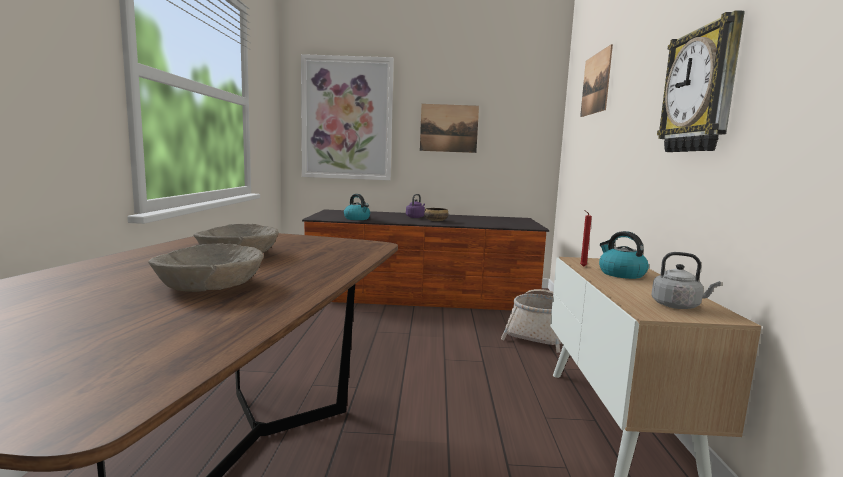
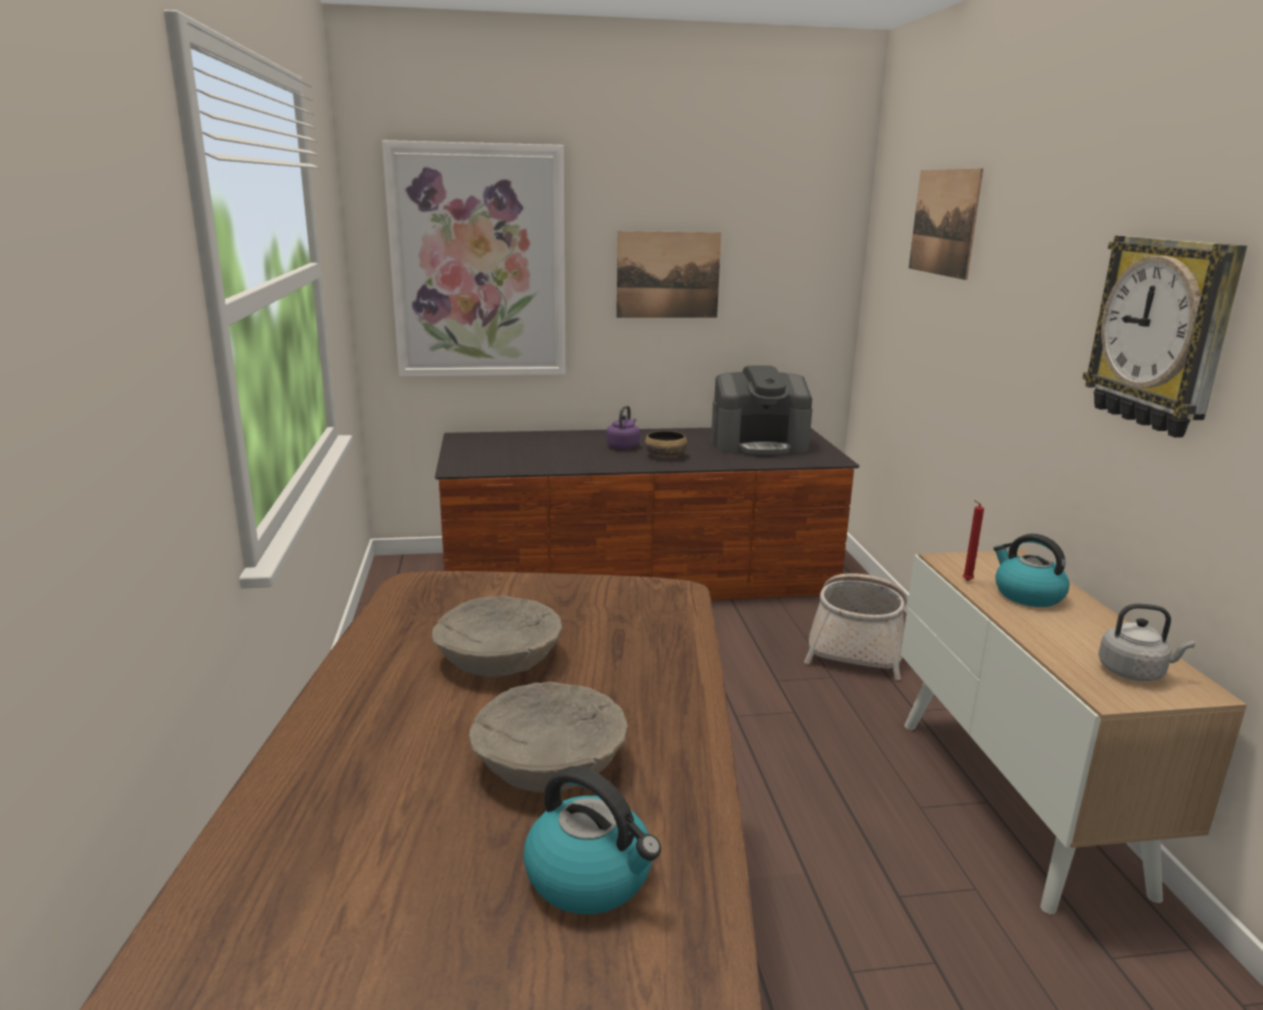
camera: 10 degrees left, 10 degrees up
(357, 219) = (530, 464): kettle -> kettle (591, 877)
(494, 221) = (759, 444): none -> coffee machine

